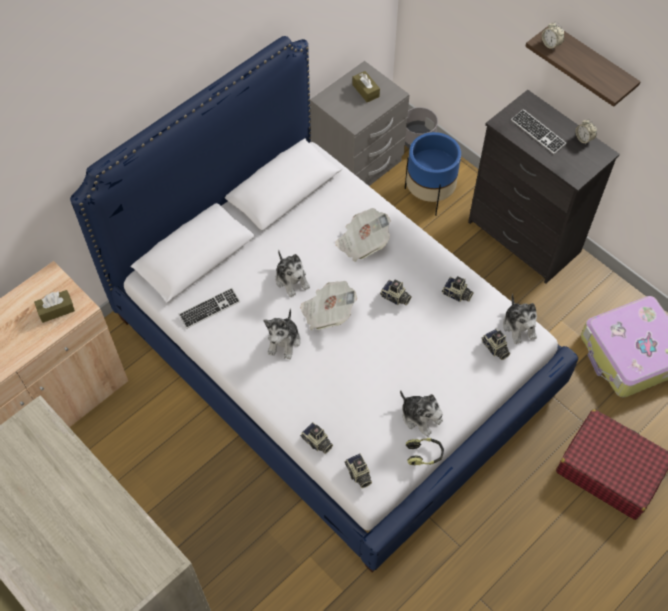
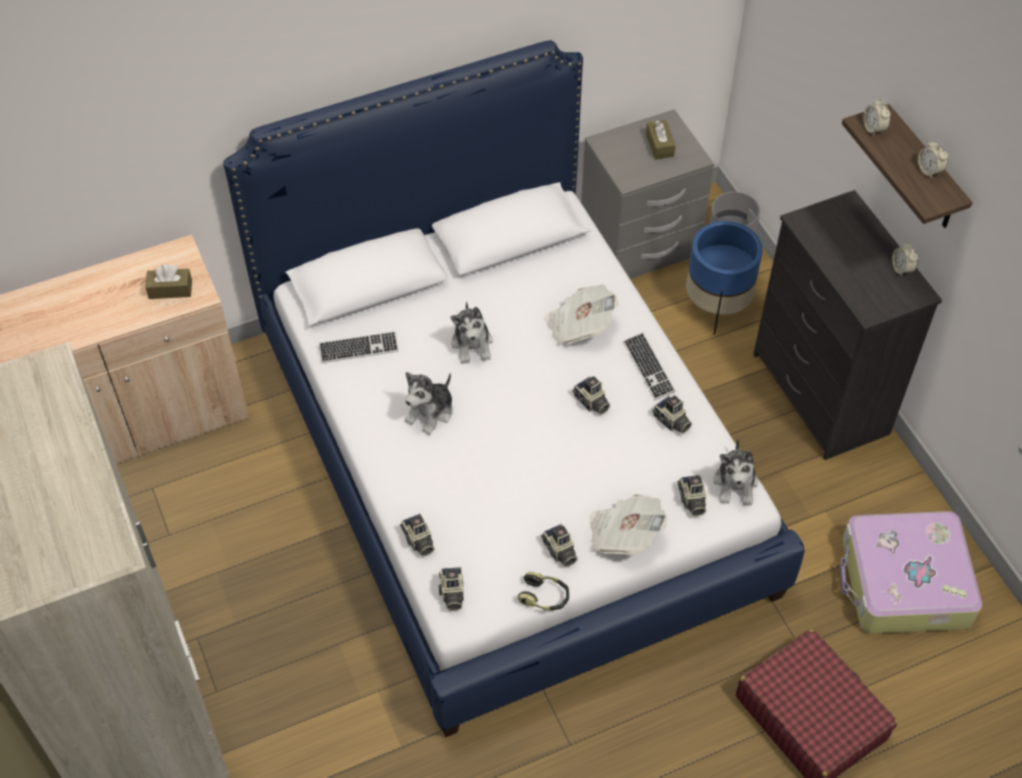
camera: 20 degrees right, 5 degrees down
(327, 313) = (498, 395): newspaper -> newspaper (623, 534)
(420, 417) = (559, 552): plush toy -> camera
(538, 132) = (843, 245): keyboard -> keyboard (648, 367)
(602, 66) = (929, 170): none -> alarm clock

